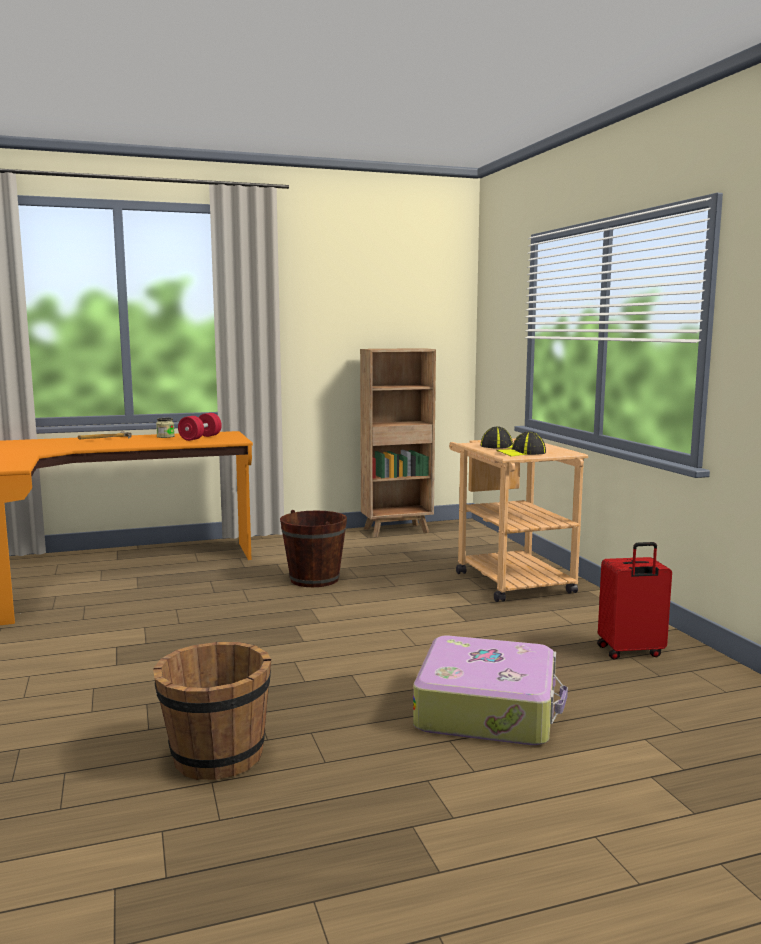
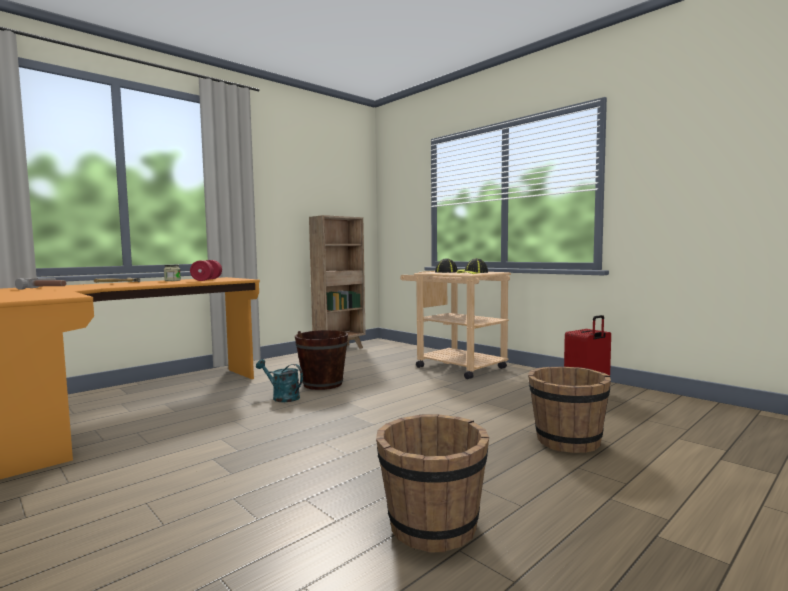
camera: 25 degrees left, 5 degrees down
(34, 445) = (51, 288): none -> hammer
(251, 589) = (282, 397): none -> turquoise watering can
(488, 709) = (567, 441): suitcase -> brown bucket

